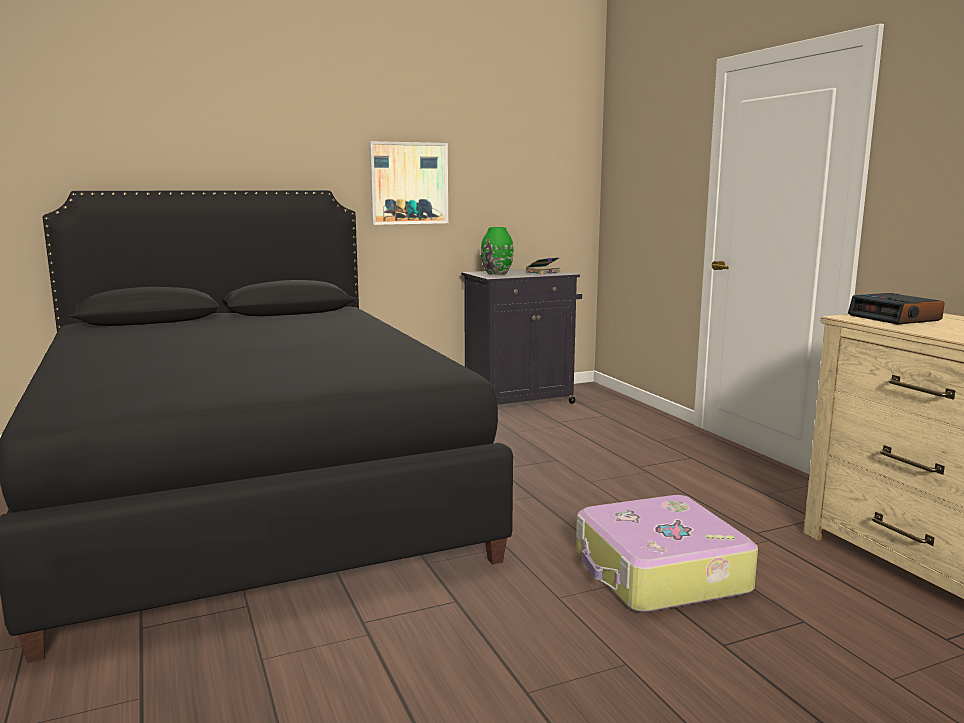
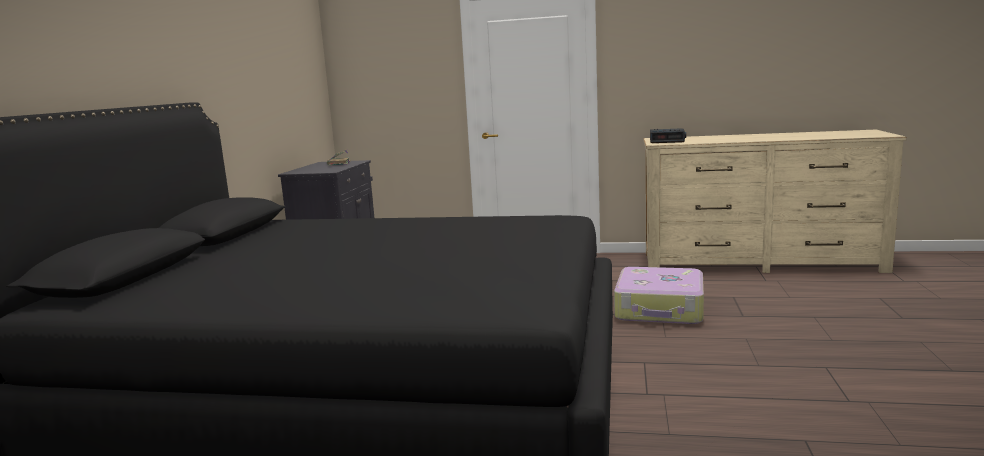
camera: 55 degrees left, 0 degrees up
(408, 183) = (233, 92): picture -> none
(497, 273) = (316, 169): green vase -> none

